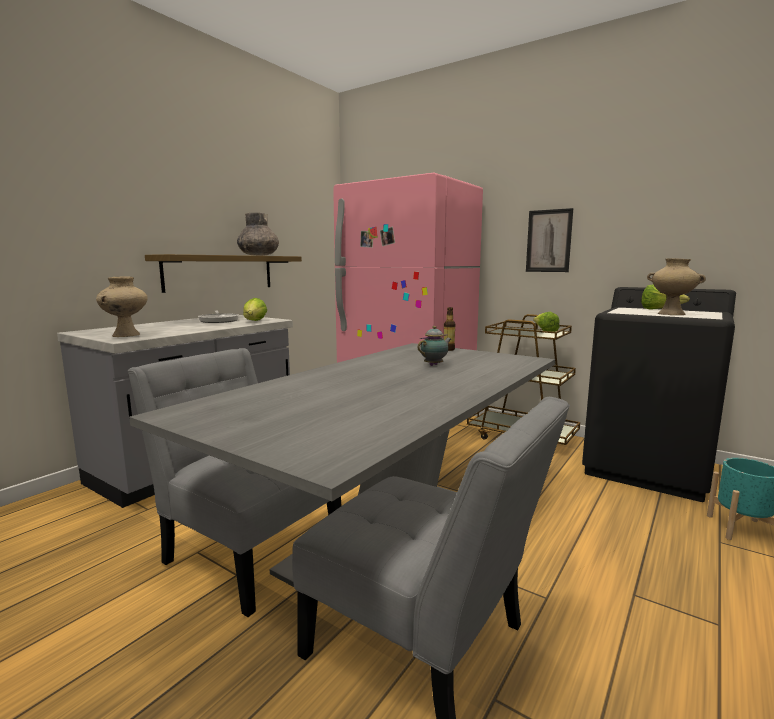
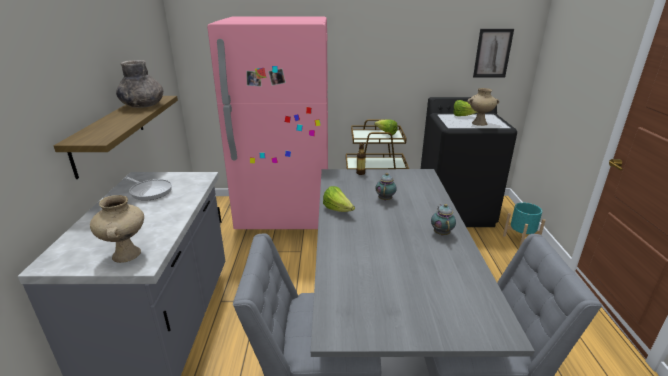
camera: 35 degrees left, 15 degrees up
(254, 321) = (192, 185): lettuce -> lettuce (338, 210)
(444, 392) = (441, 233): none -> teapot
(548, 241) = (380, 63): picture -> picture (492, 53)

